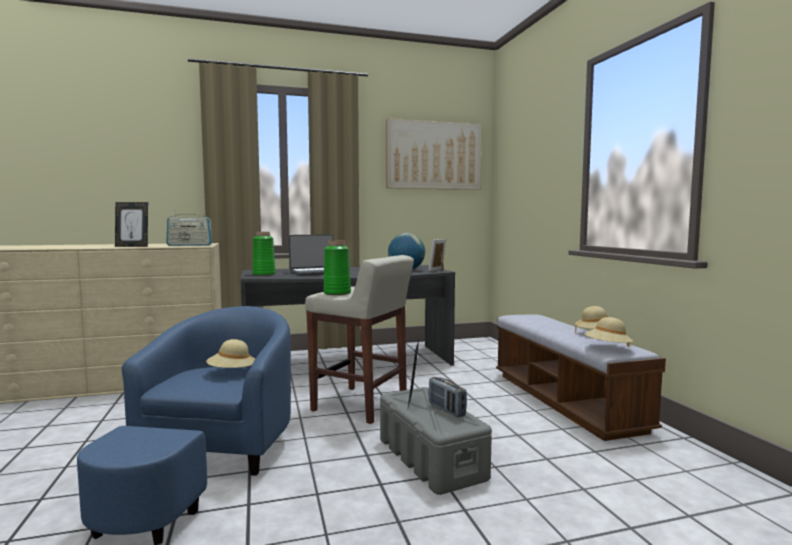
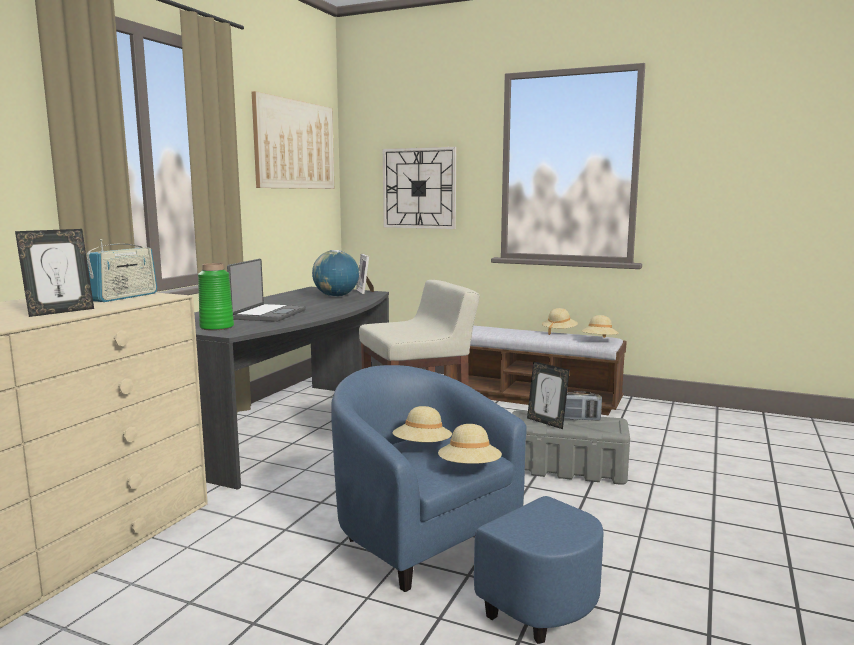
camera: 50 degrees left, 5 degrees up
(201, 391) = (469, 468): none -> beige hat
(337, 293) = (408, 333): green vase -> none
(532, 184) = (419, 188): none -> wall clock

